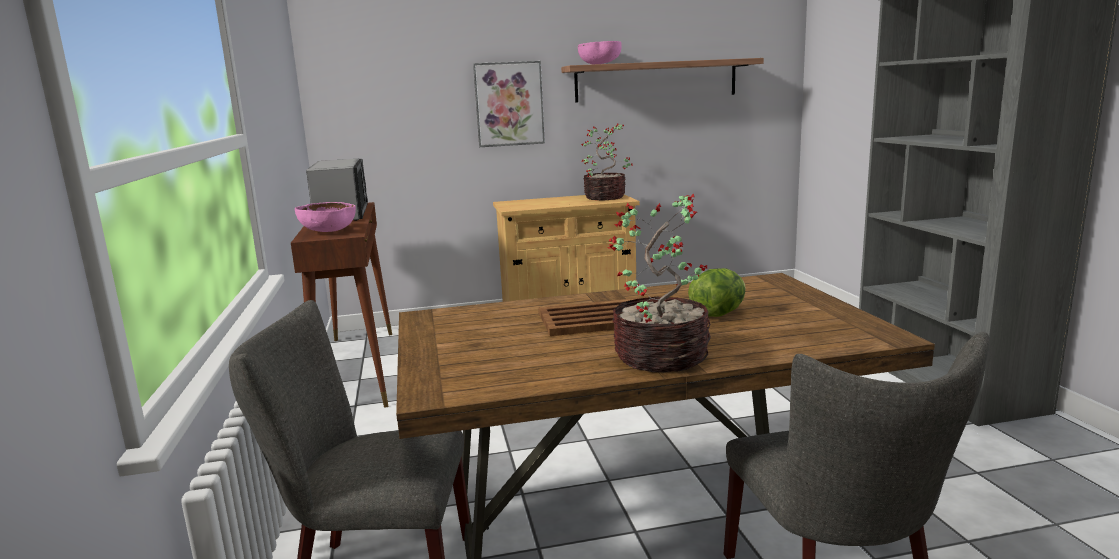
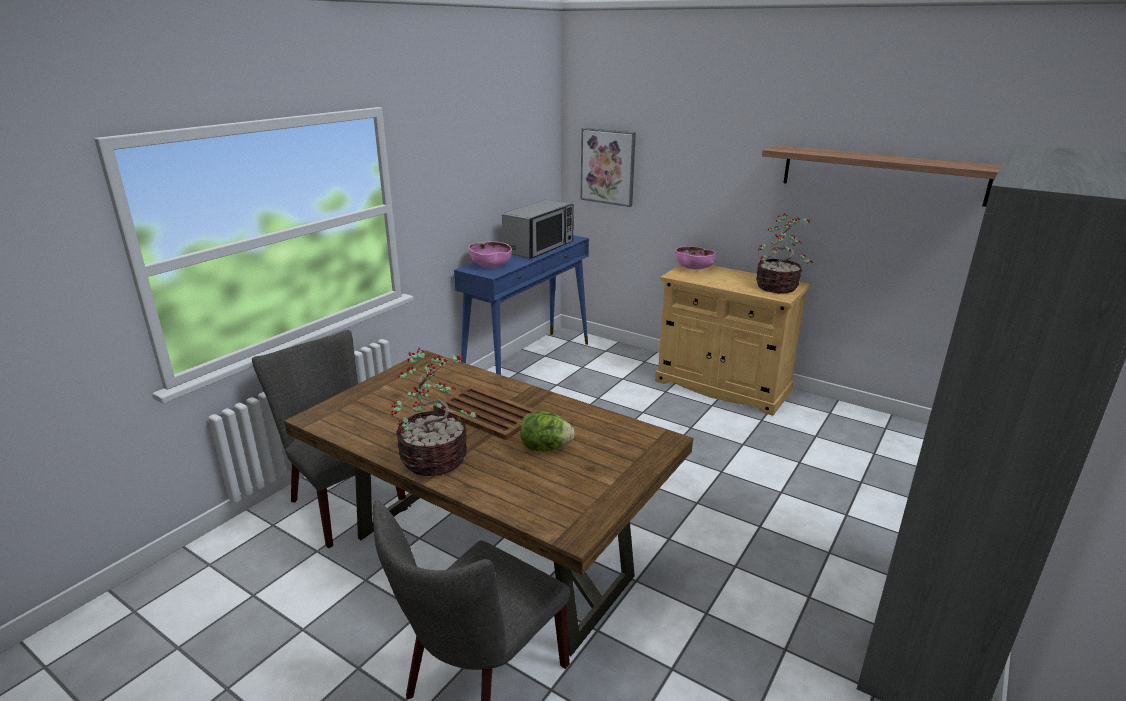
camera: 45 degrees right, 10 degrees up
(358, 369) = (528, 363): brown console table -> blue console table
(509, 104) = (718, 174): picture -> picture (608, 167)
(600, 64) = (806, 150): pink bowl -> pink bowl (693, 268)

